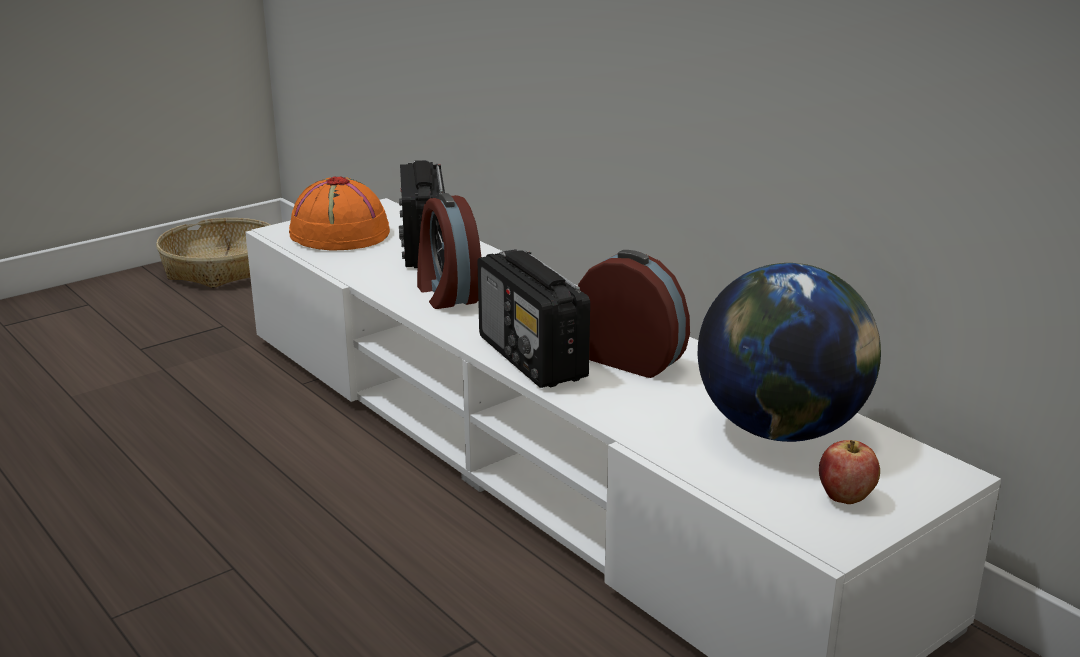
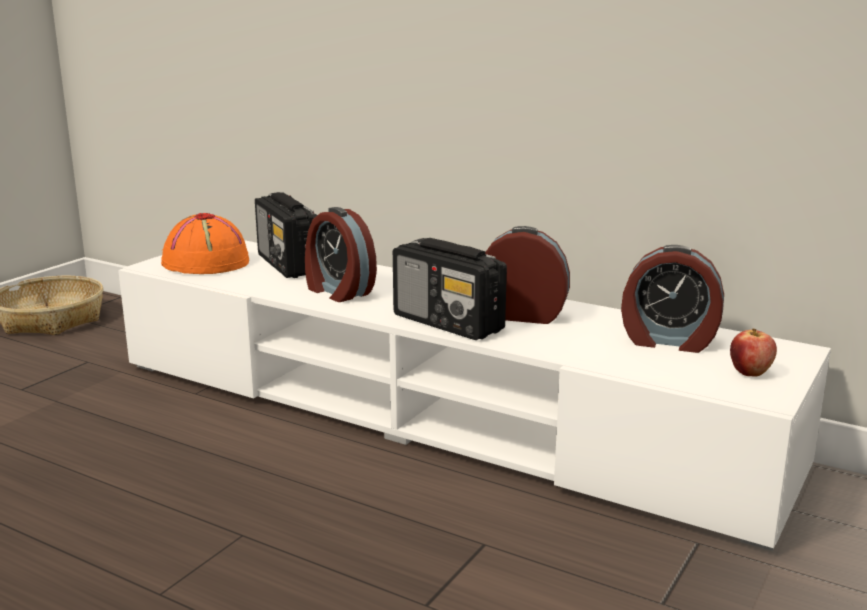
camera: 20 degrees left, 5 degrees down
(781, 429) = (668, 341): globe -> alarm clock

